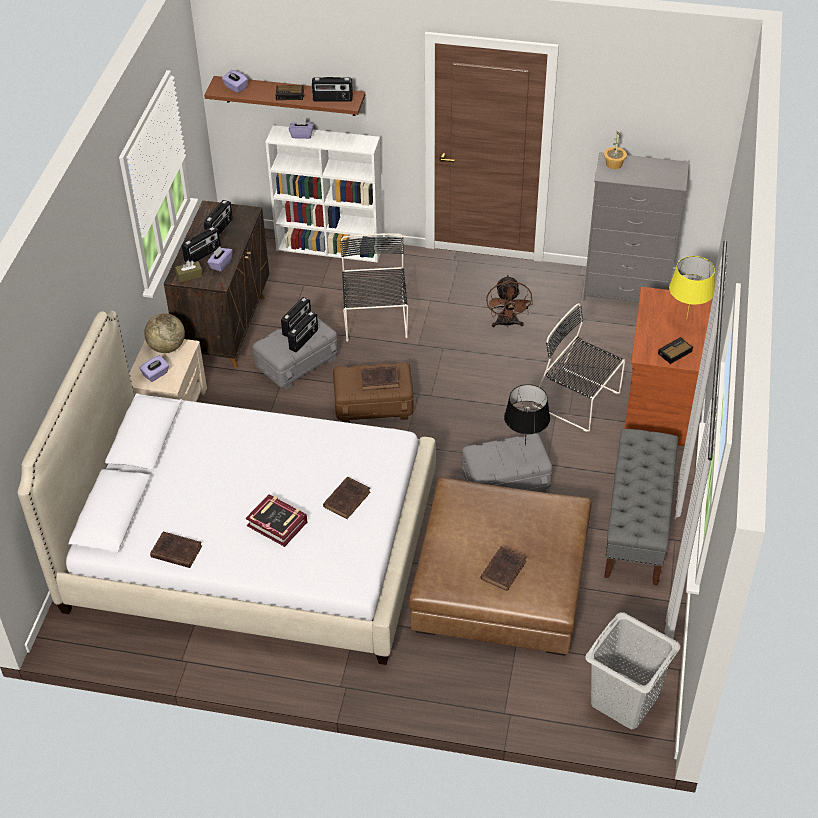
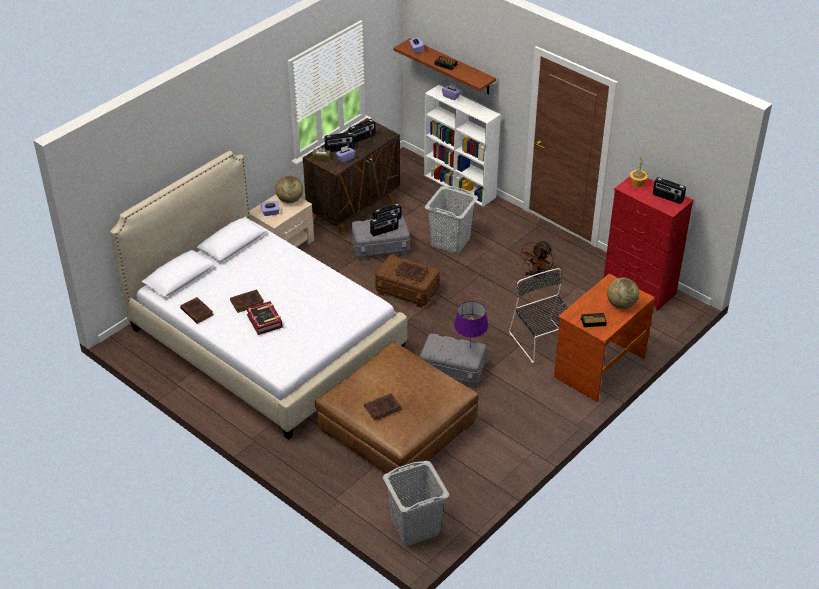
camera: 30 degrees right, 5 degrees down
(332, 99) = (470, 76): radio -> radio (667, 198)
(347, 499) = (317, 325): brown book -> brown book (248, 302)
(375, 321) = (450, 242): black chair -> grey laundry basket
(524, 445) = (470, 348): black table lamp -> purple table lamp
(627, 291) = (639, 288): grey dresser -> red dresser
(637, 526) = (515, 432): grey bench -> none
(686, 319) = (621, 305): yellow table lamp -> globe

